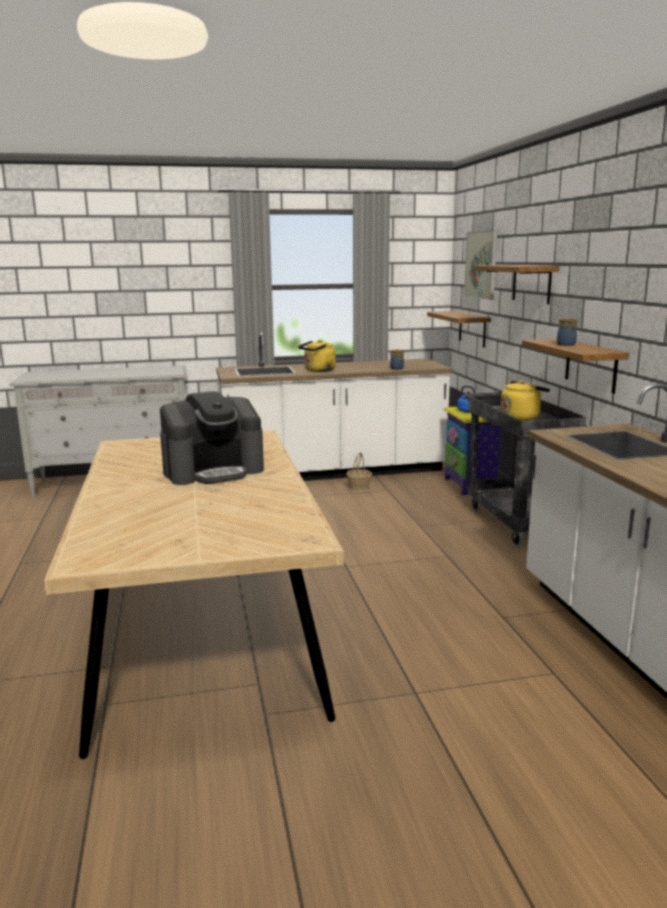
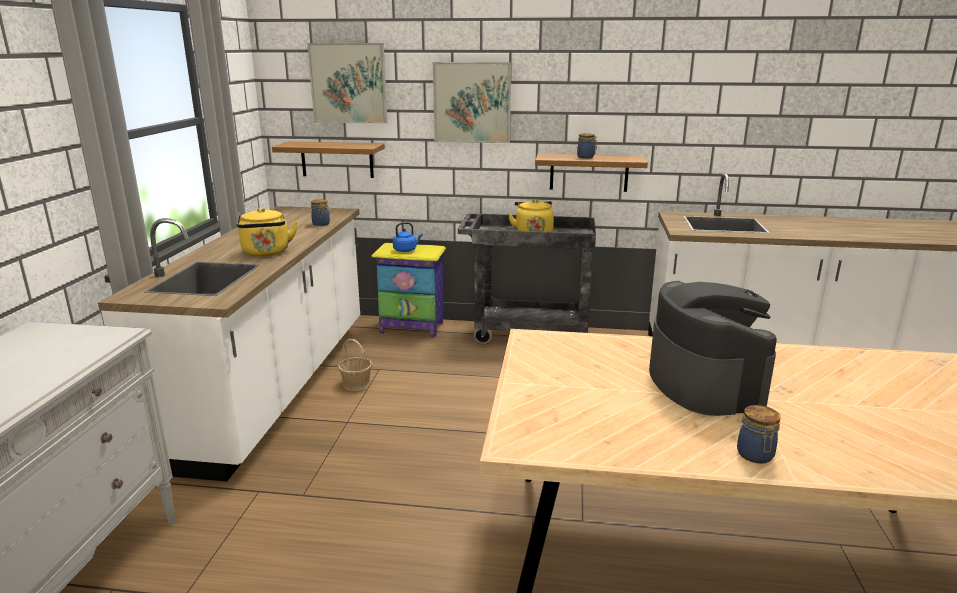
camera: 70 degrees left, 5 degrees up
(113, 482) = (755, 455): none -> jar
(531, 283) = (472, 102): shelf -> picture

